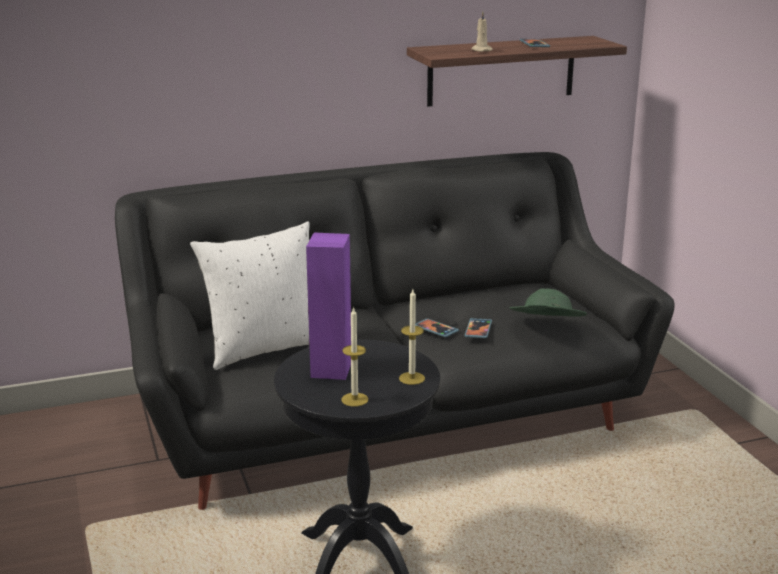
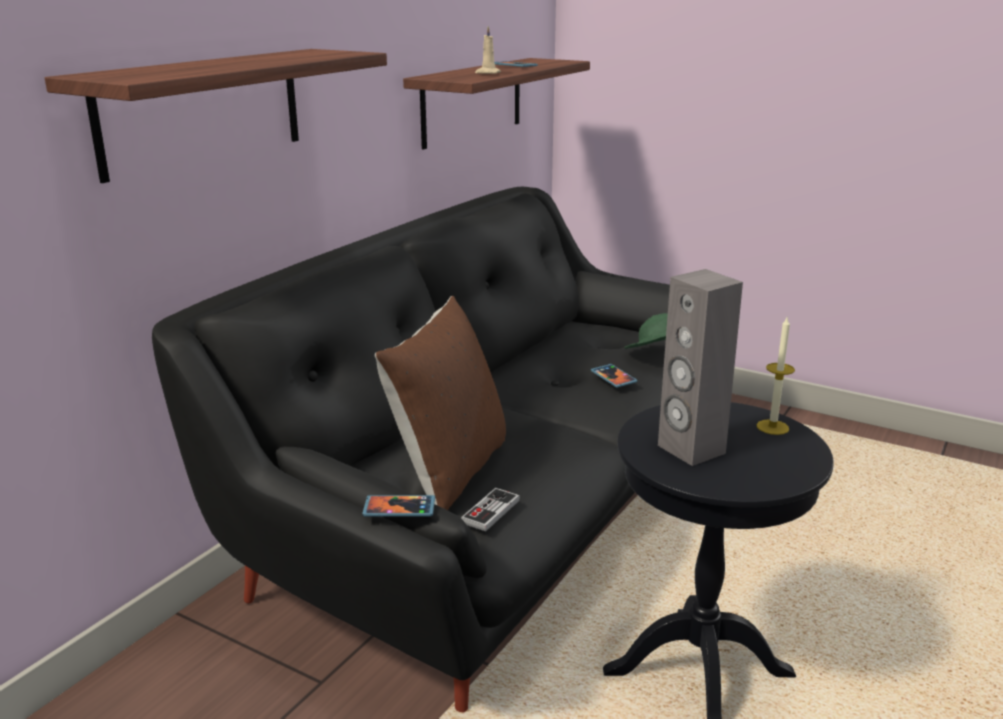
camera: 40 degrees left, 0 degrees up
(193, 61) = (203, 111): none -> shelf
(246, 377) = (490, 511): none -> game controller
(265, 348) = (449, 472): white pillow -> brown pillow
(330, 369) = (690, 449): purple speaker -> grey speaker
(354, 399) = (777, 469): candle -> none
(436, 329) = (569, 391): phone -> phone (399, 508)

